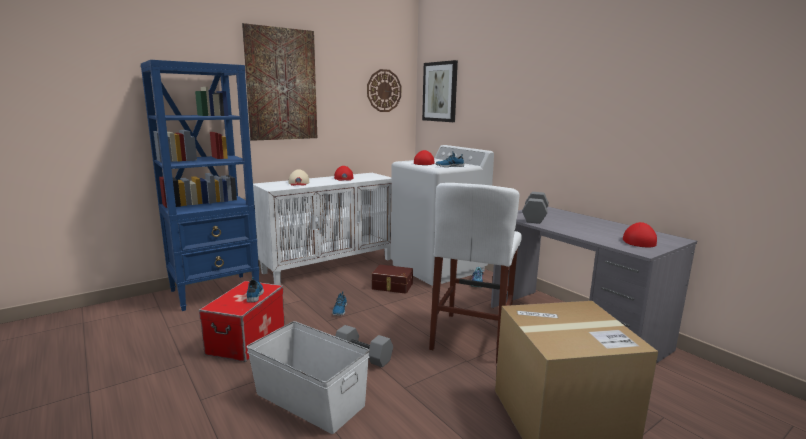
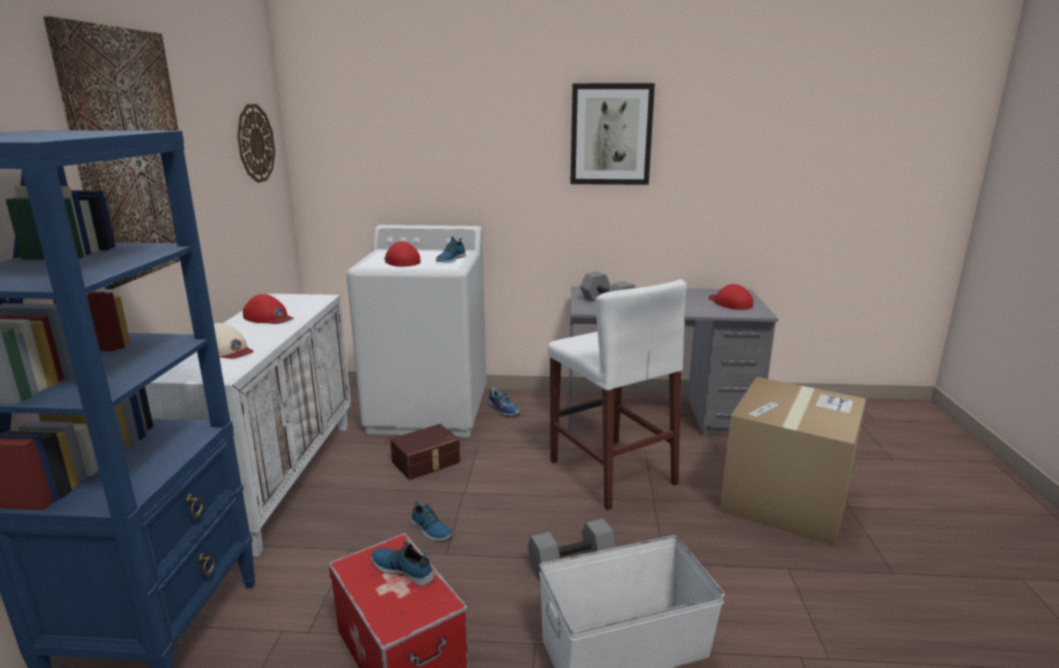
camera: 50 degrees left, 5 degrees up
(440, 92) = (349, 140): picture -> picture (611, 134)

